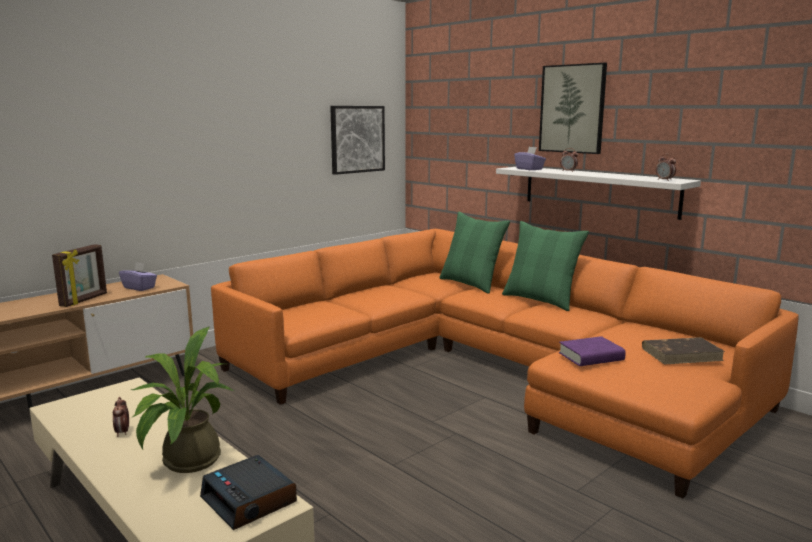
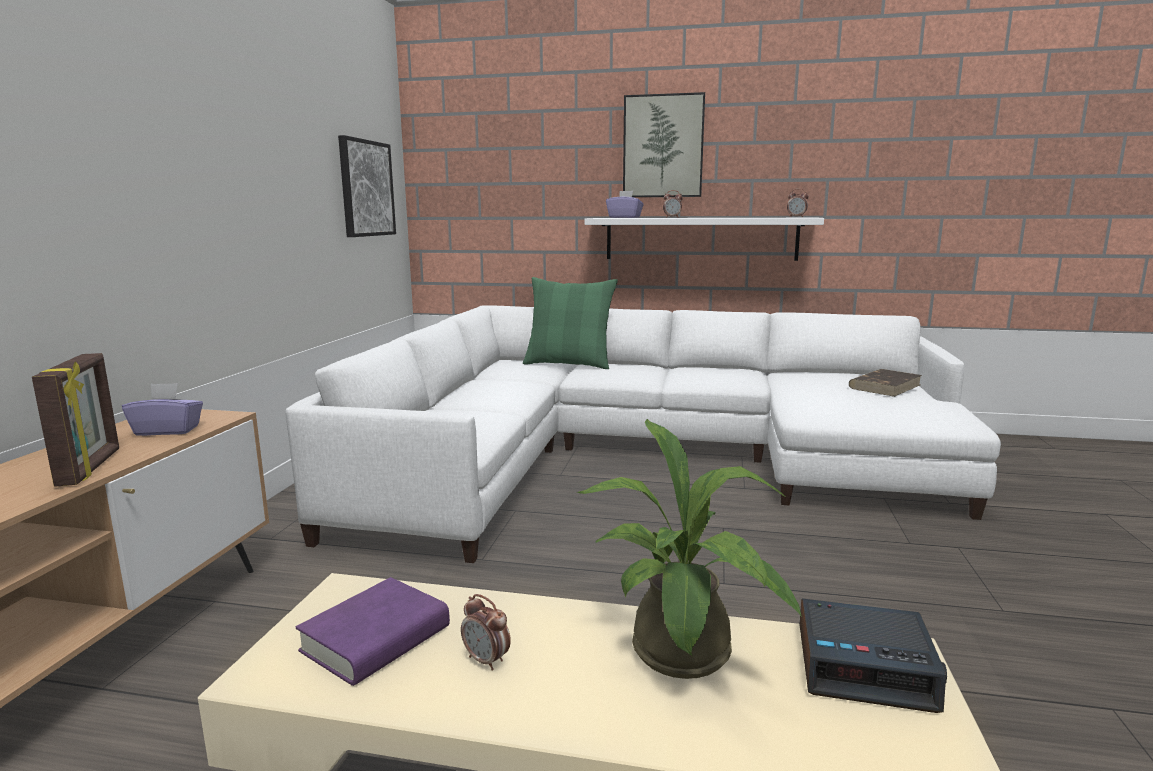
camera: 35 degrees left, 0 degrees up
(489, 370) = (643, 457): orange sofa -> white sofa
(540, 300) = (669, 367): green pillow -> none
(591, 357) = (829, 403): purple book -> purple book (376, 639)

